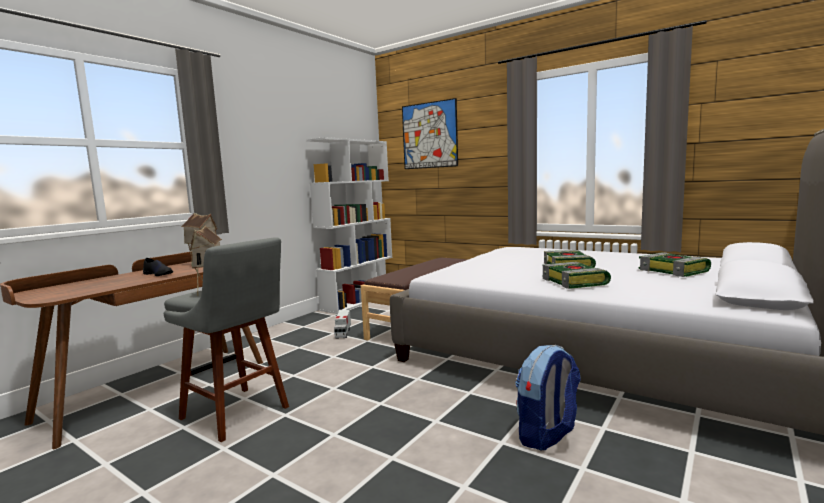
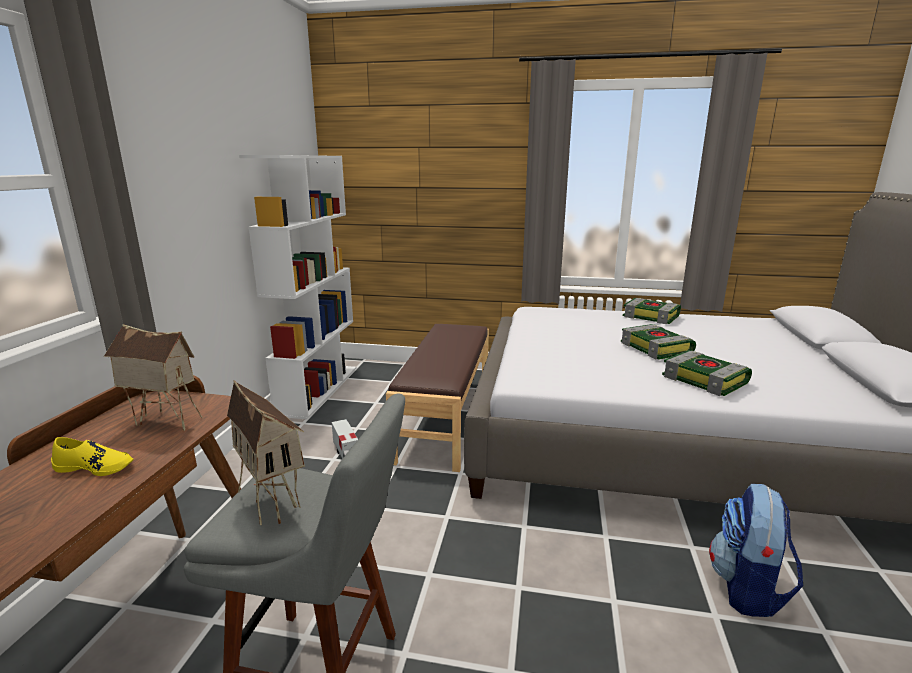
camera: 25 degrees left, 10 degrees up
(158, 274) = (95, 467): black shoe -> yellow shoe
(429, 135) = (404, 150): picture -> none
(674, 271) = (764, 348): book -> book (651, 316)

